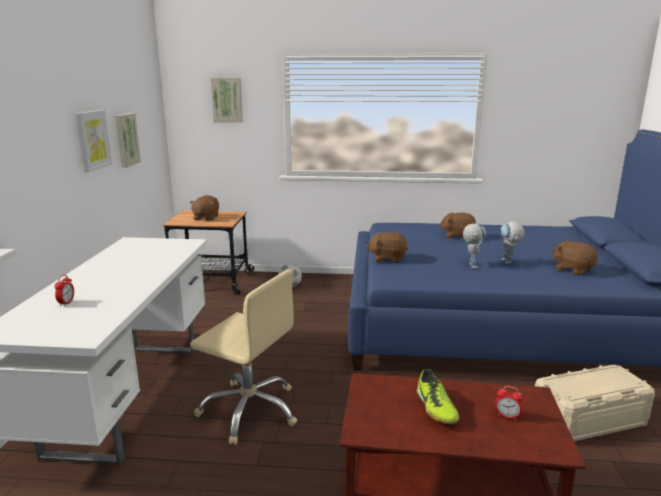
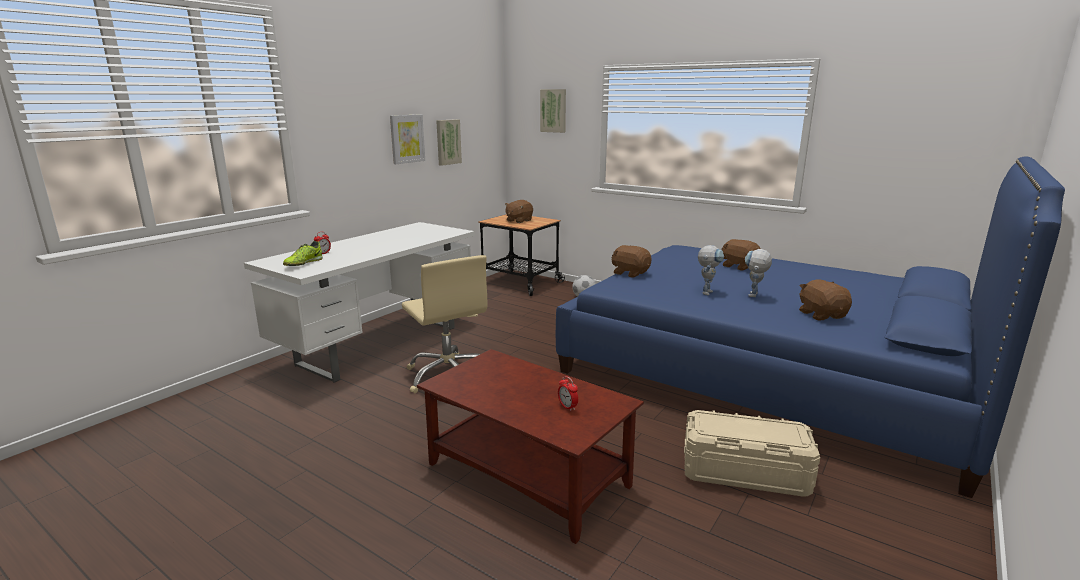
camera: 30 degrees right, 0 degrees up
(436, 408) = (517, 386): shoe -> shoe (303, 264)

